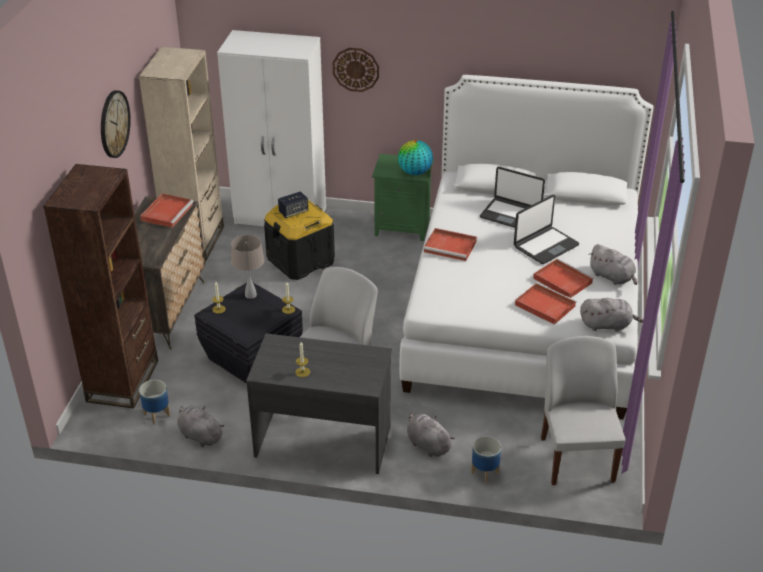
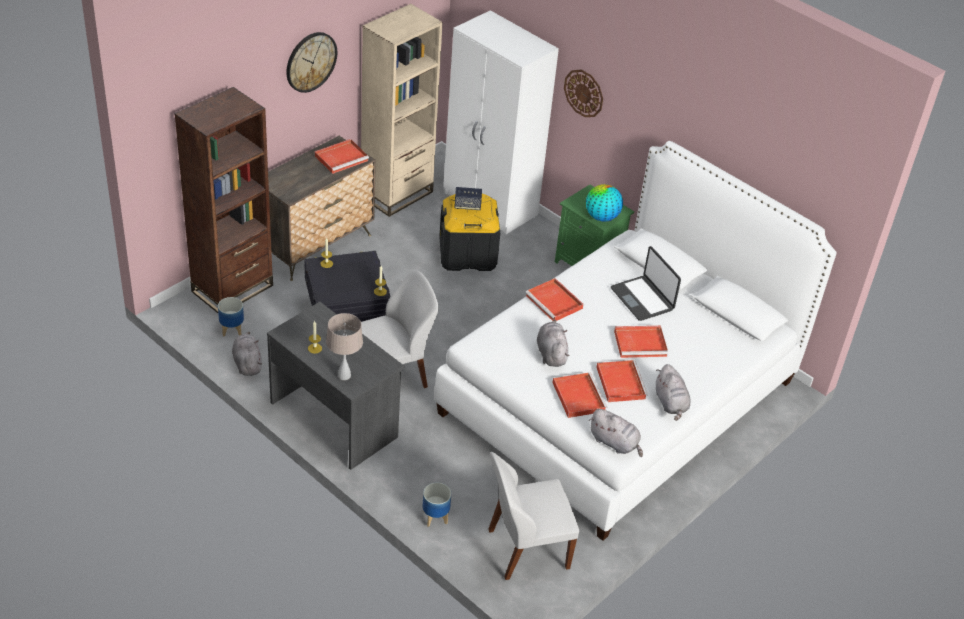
camera: 30 degrees right, 5 degrees up
(250, 295) = (363, 263): beige table lamp -> beige table lamp (344, 375)
(427, 444) = (413, 468): grey plush toy -> grey plush toy (551, 353)
(545, 245) = (641, 343): laptop -> red tray
(576, 457) = (525, 549): white chair -> white chair turned 135 degrees counterclockwise

